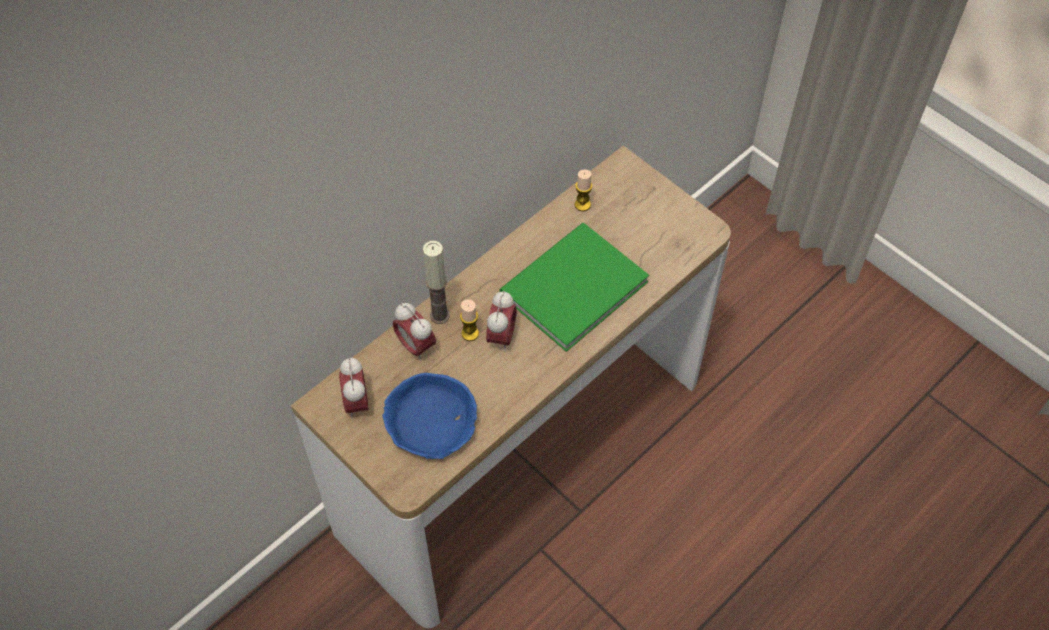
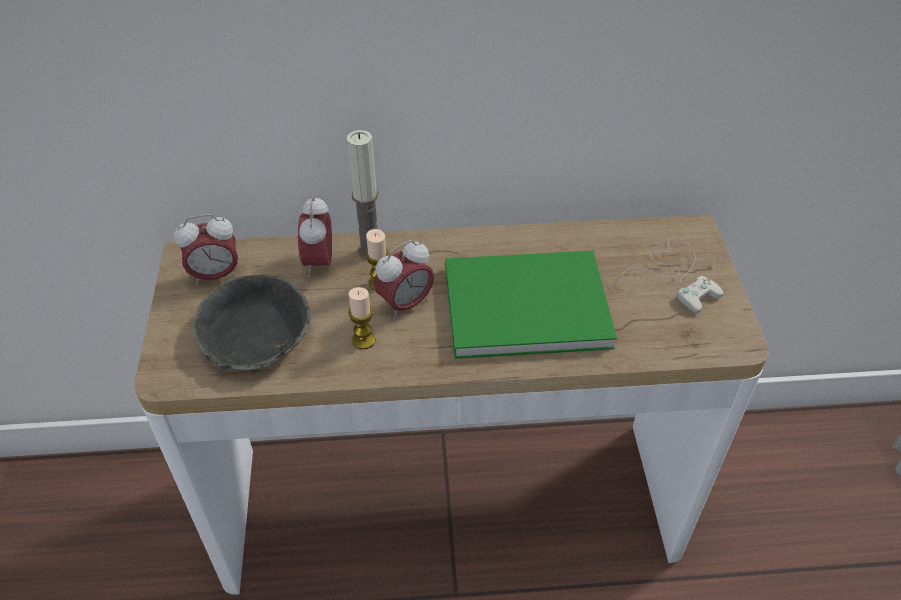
camera: 40 degrees right, 10 degrees down
(357, 403) = (215, 275): alarm clock -> alarm clock turned 135 degrees counterclockwise
(431, 423) = (254, 335): blue bowl -> grey bowl
(582, 204) = (613, 240): candle -> candle (364, 340)
(639, 206) = (676, 275): none -> white game controller

